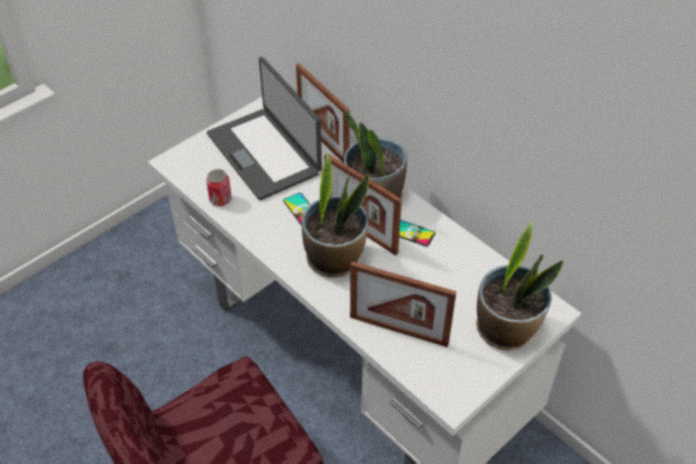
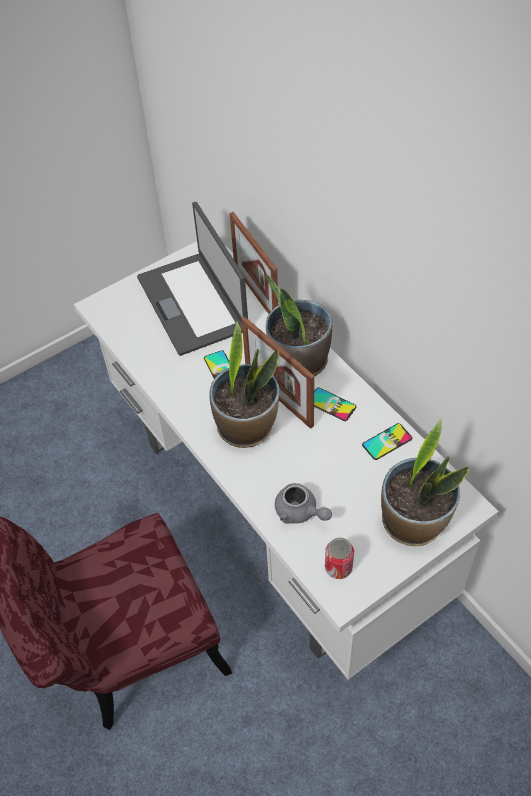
camera: 10 degrees right, 5 degrees up
(220, 199) = (140, 351): can -> can (338, 567)
(398, 330) = (300, 512): picture frame -> grey teapot
(469, 261) = (387, 441): none -> phone

